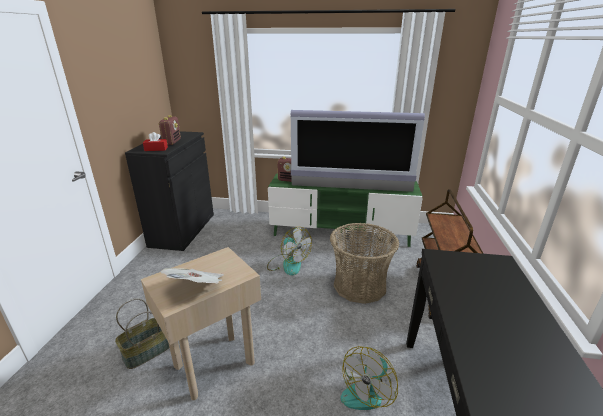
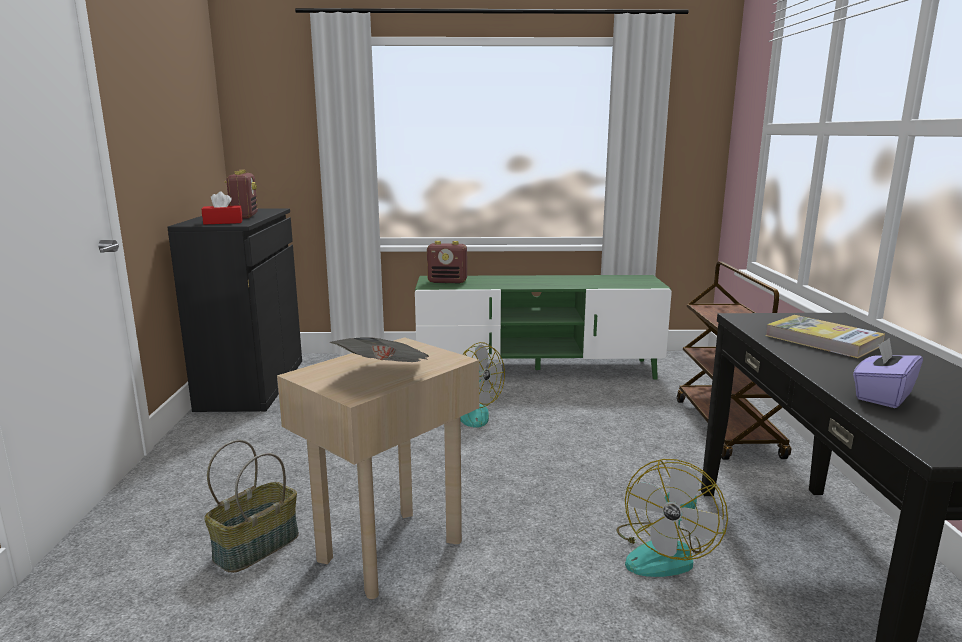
camera: 10 degrees left, 10 degrees down
(351, 188) = (555, 286): television -> none
(359, 285) = (597, 430): basket -> none
(479, 290) = (823, 340): none -> book
(490, 367) = (882, 396): none -> purple tissue box

